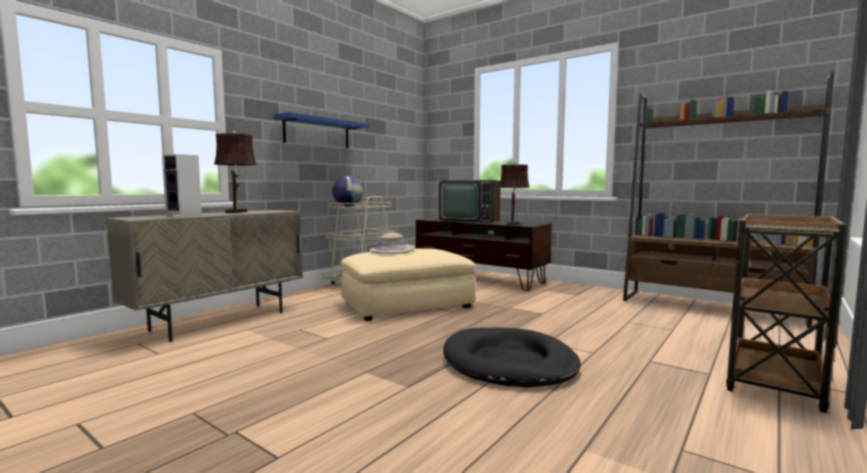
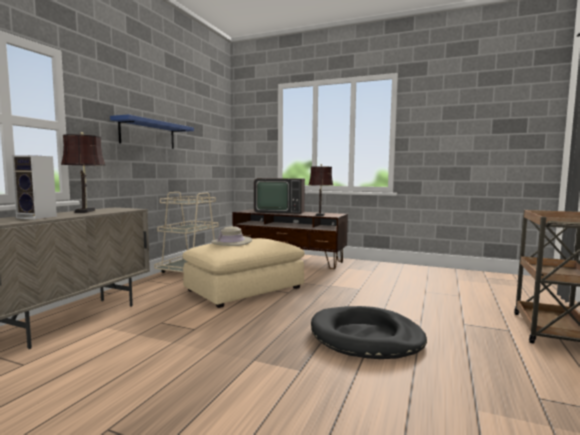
camera: 15 degrees left, 0 degrees up
(348, 206) = (177, 201): globe -> none
(710, 307) = (470, 275): brown bookcase -> none

